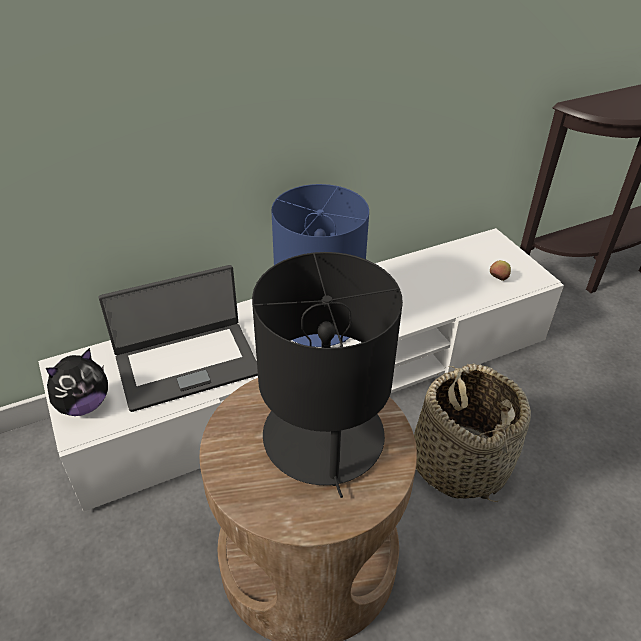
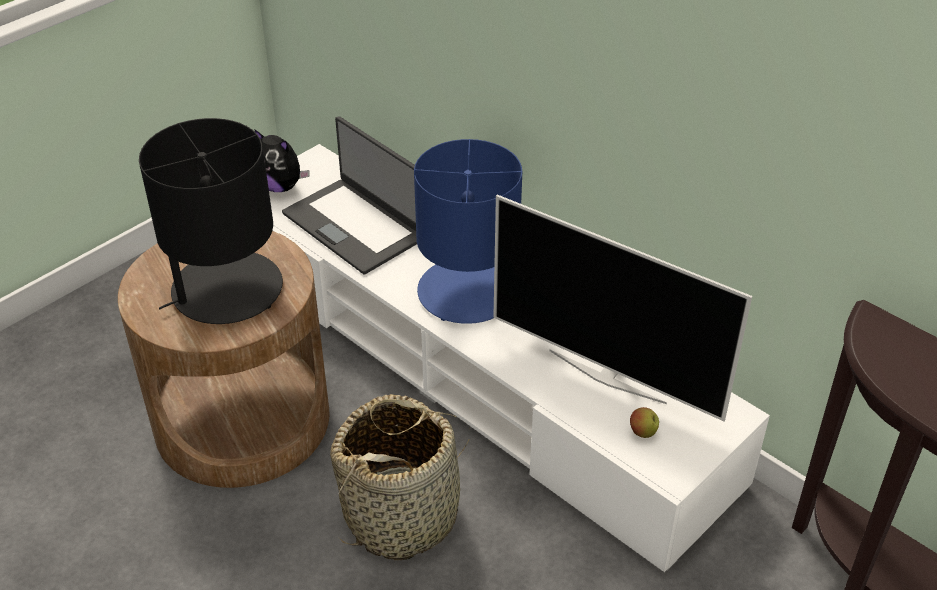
camera: 70 degrees right, 0 degrees up
(439, 277) = (607, 375): none -> television

